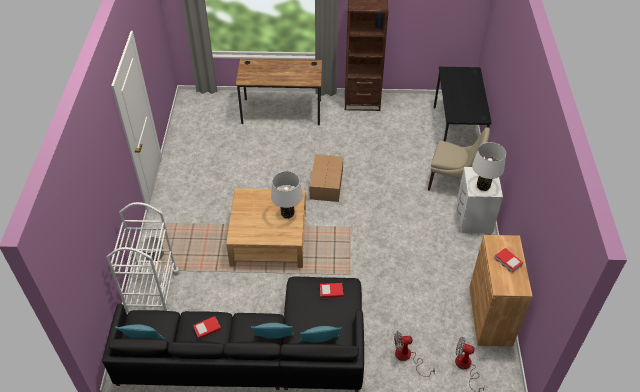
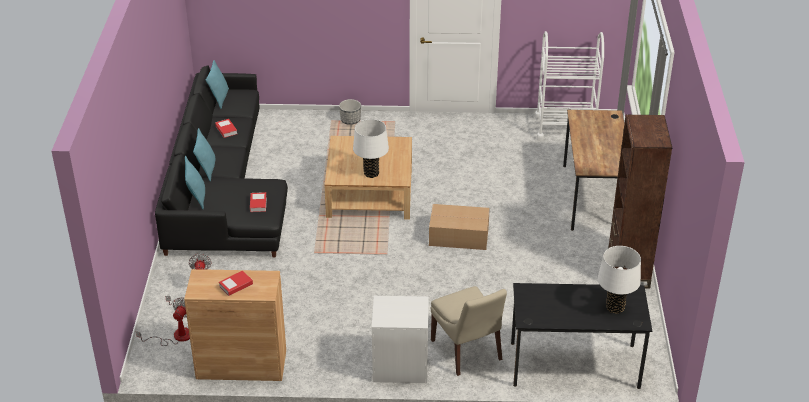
camera: 90 degrees right, 10 degrees down
(152, 293) = (302, 124): white cart -> white cart (565, 128)
(452, 183) = (467, 351): beige chair -> beige chair turned 45 degrees counterclockwise
(483, 186) = (391, 310): white table lamp -> white table lamp (615, 308)

